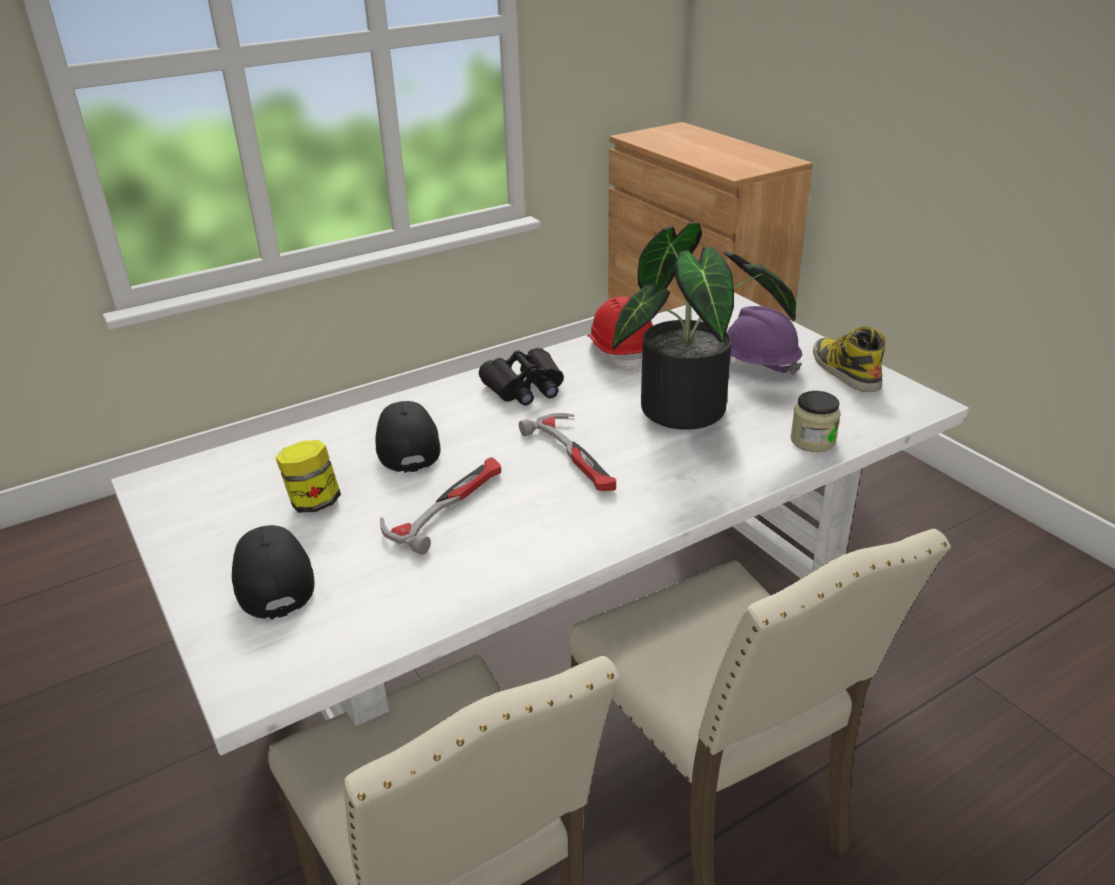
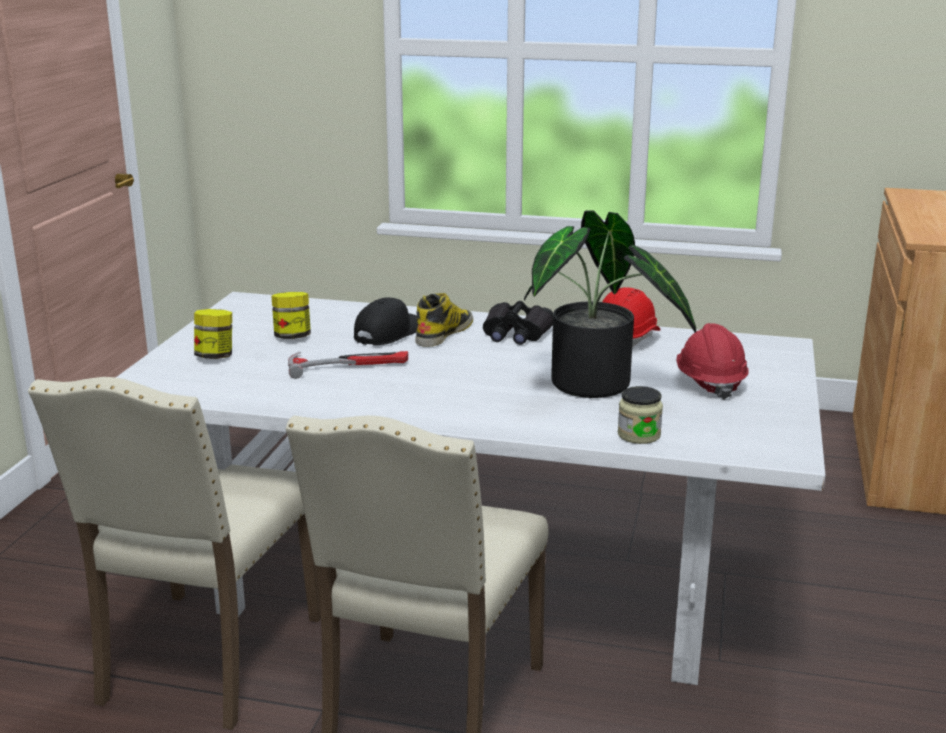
camera: 45 degrees right, 10 degrees down
(272, 578) = (215, 356): black cap -> jar
(576, 457) = (465, 376): hammer -> none
(756, 364) = (709, 383): purple hard hat -> red hard hat
(844, 370) = (775, 413): boot -> boot (444, 333)

